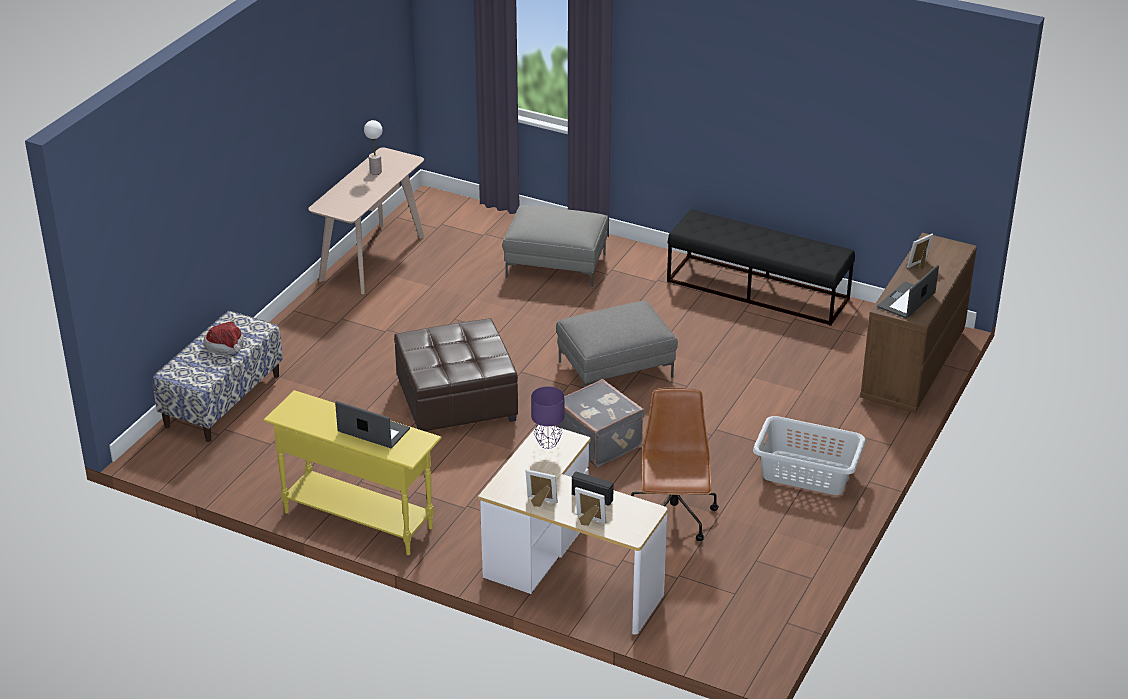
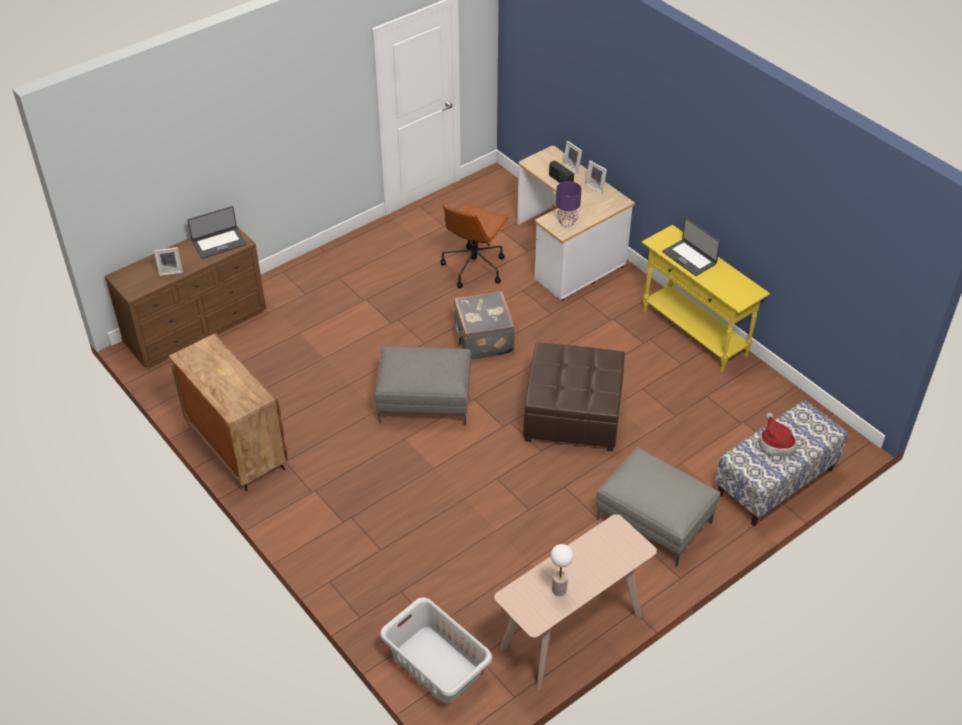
camera: 155 degrees left, 10 degrees up
(557, 265) = (390, 547): grey ottoman -> grey ottoman (652, 521)
(758, 290) = (235, 446): black bench -> brown cabinet
(807, 473) = (359, 269): grey laundry basket -> grey laundry basket (436, 664)

